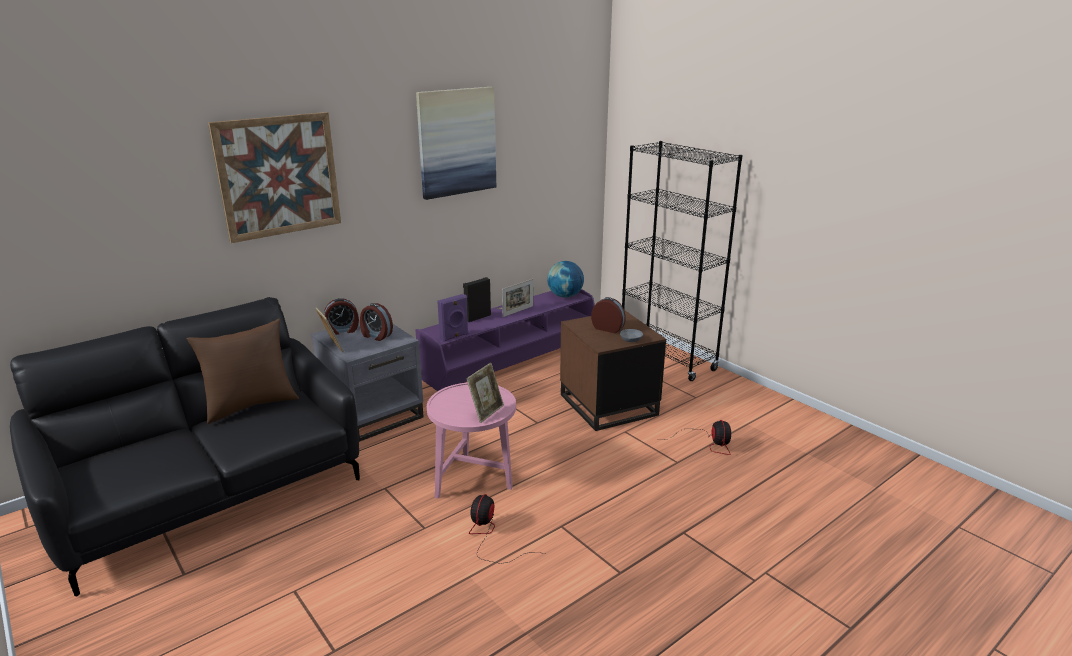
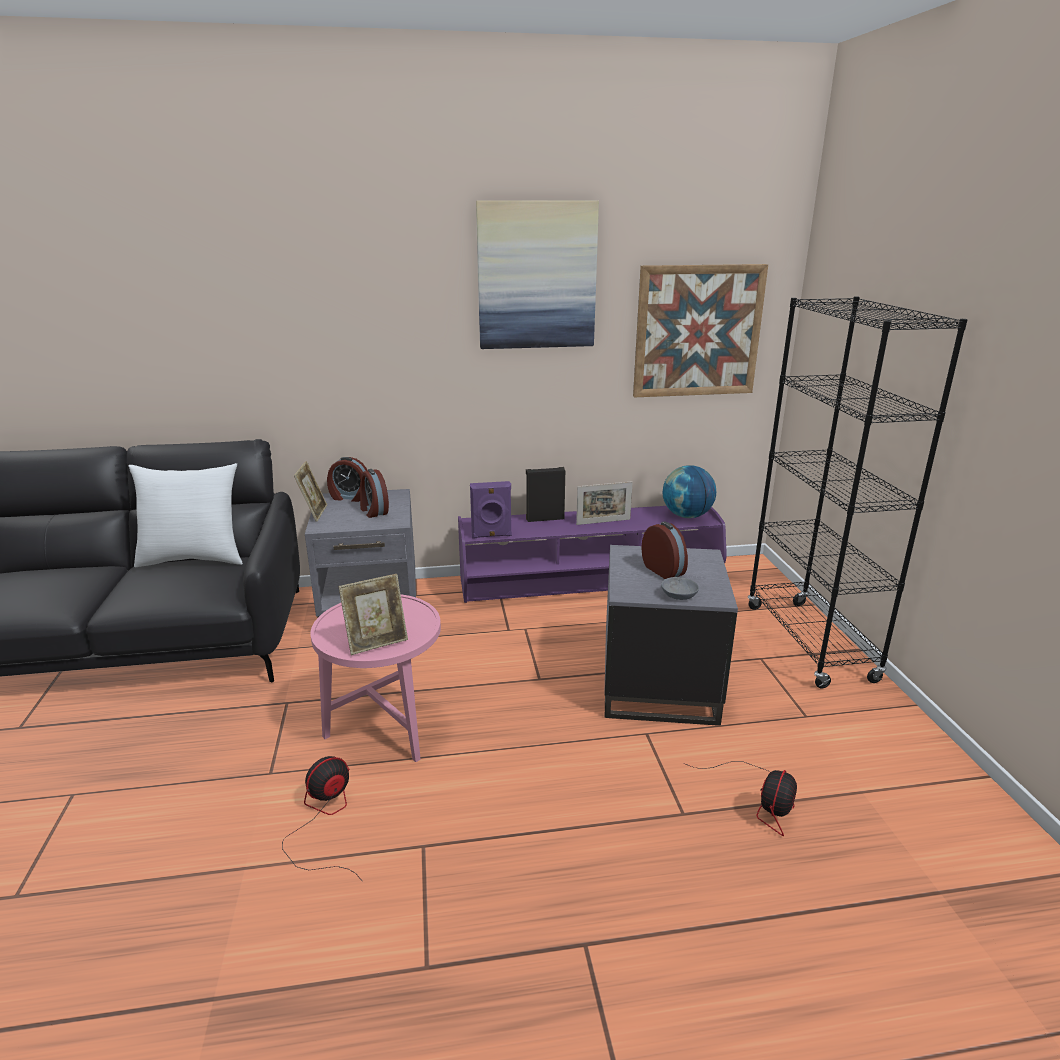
camera: 30 degrees right, 0 degrees up
(251, 405) = (194, 558): brown pillow -> white pillow
(278, 176) = (281, 293): picture -> picture (698, 331)
(607, 405) = (657, 684): brown side table -> grey side table

